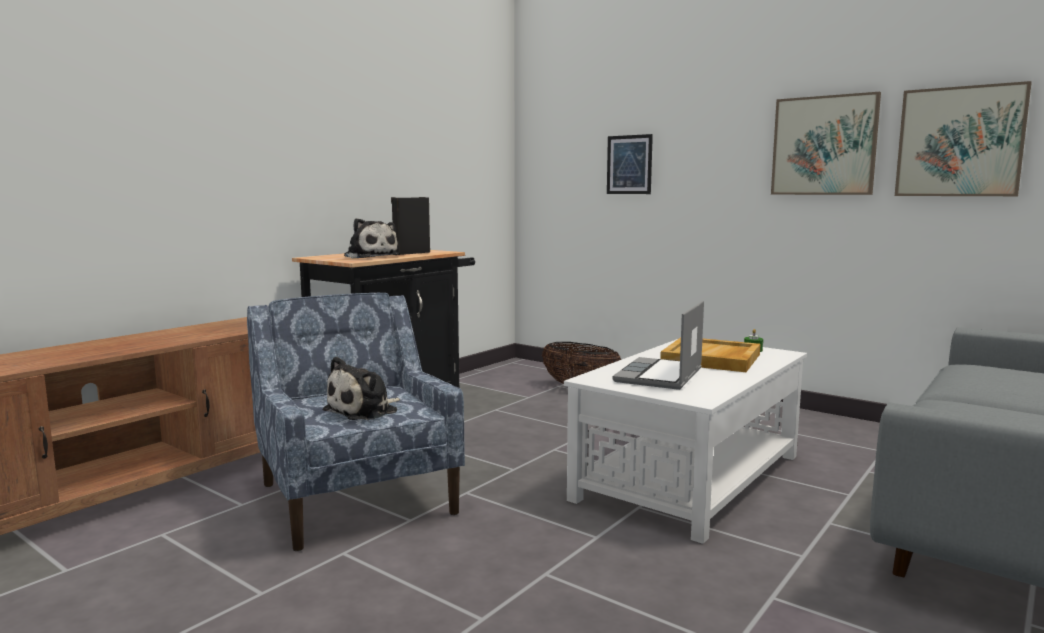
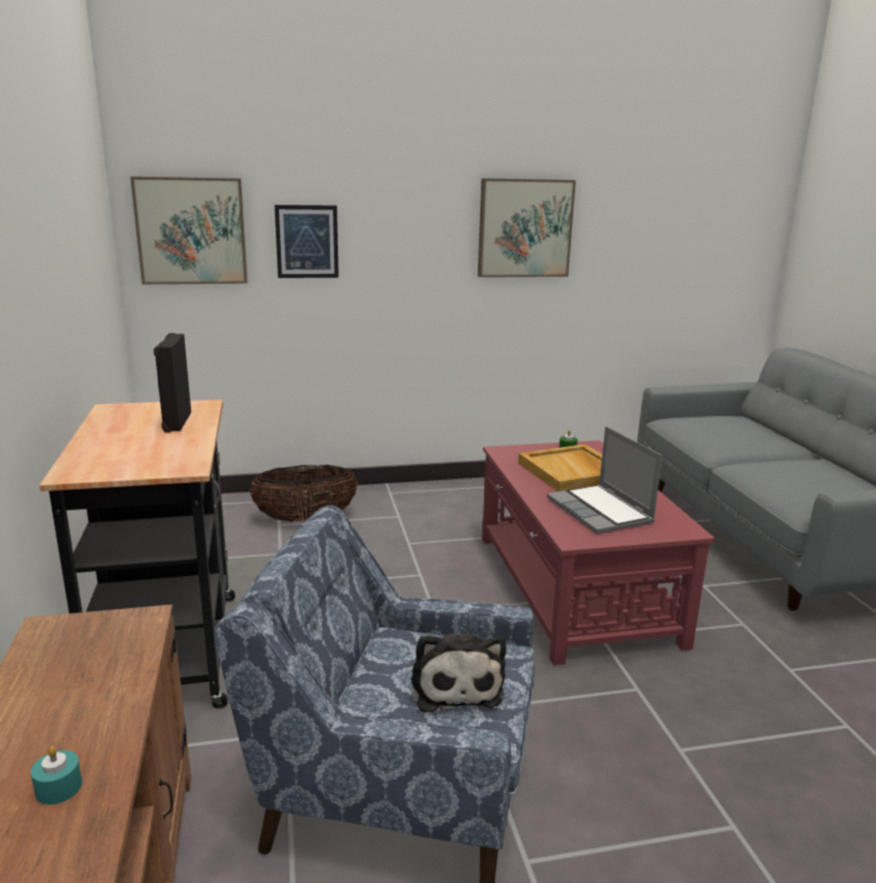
camera: 50 degrees left, 10 degrees up
(129, 345) = (59, 787): none -> turquoise candle
(370, 256) = (156, 447): plush toy -> none
(689, 477) = (574, 588): white coffee table -> red coffee table
(959, 142) = (630, 230): picture -> picture (191, 231)

